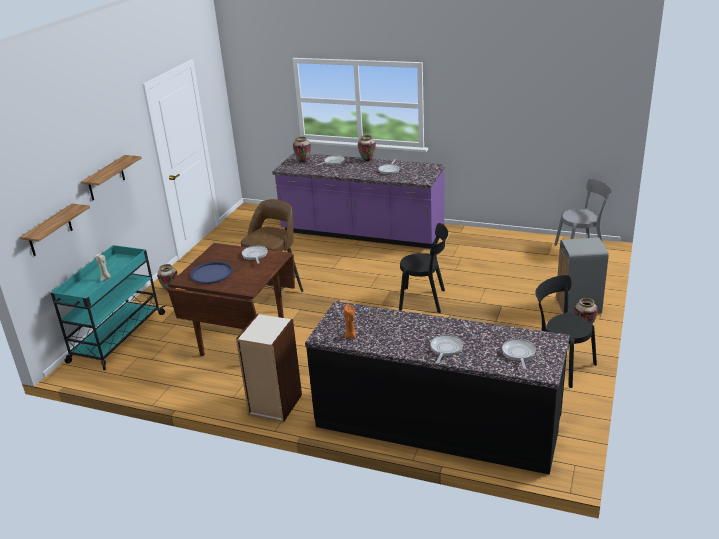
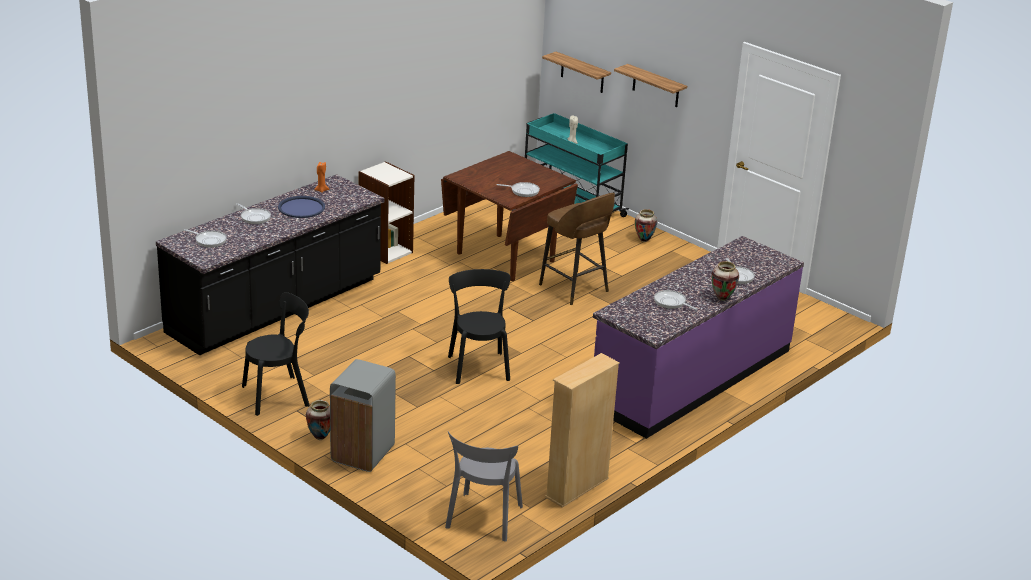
camera: 110 degrees right, 0 degrees up
(211, 273) = (508, 168): blue tray -> blue tray (301, 208)
(303, 161) = (759, 259): vase -> none
(425, 300) = (478, 366): black chair -> black chair turned 135 degrees clockwise
(516, 236) = (577, 488): none -> beige bookcase

